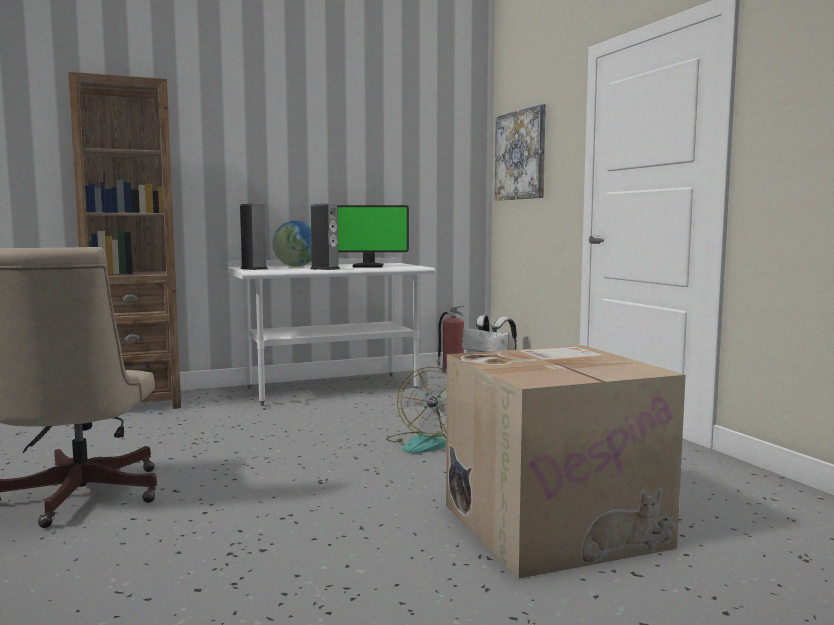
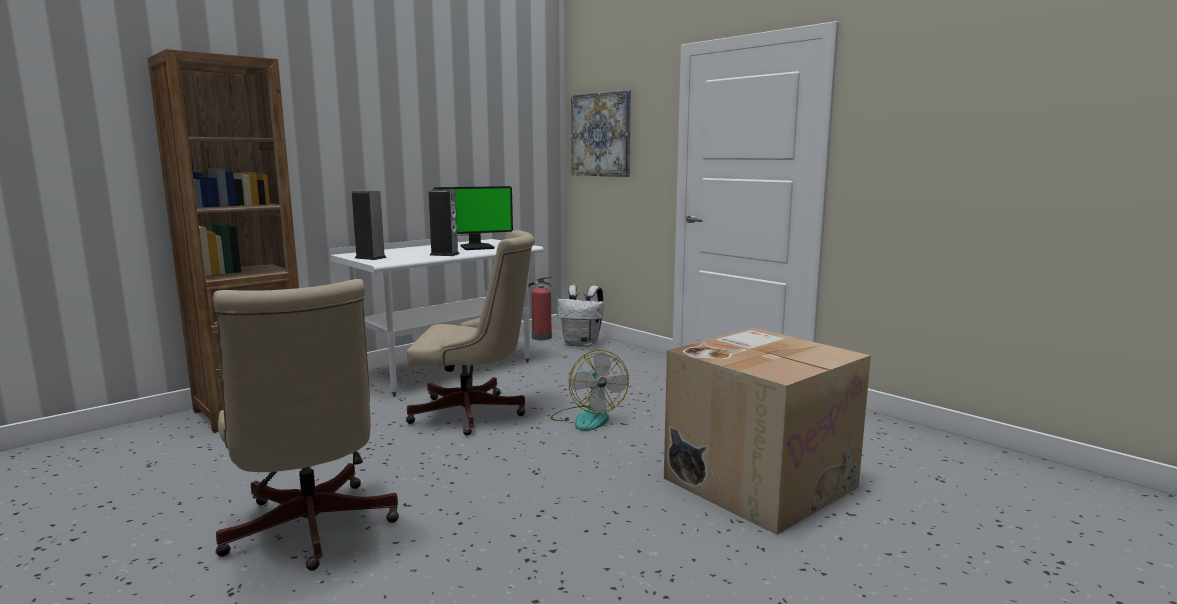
camera: 20 degrees left, 5 degrees up
(296, 266) = (404, 250): globe -> none
(317, 427) = (474, 414): none -> beige office chair

